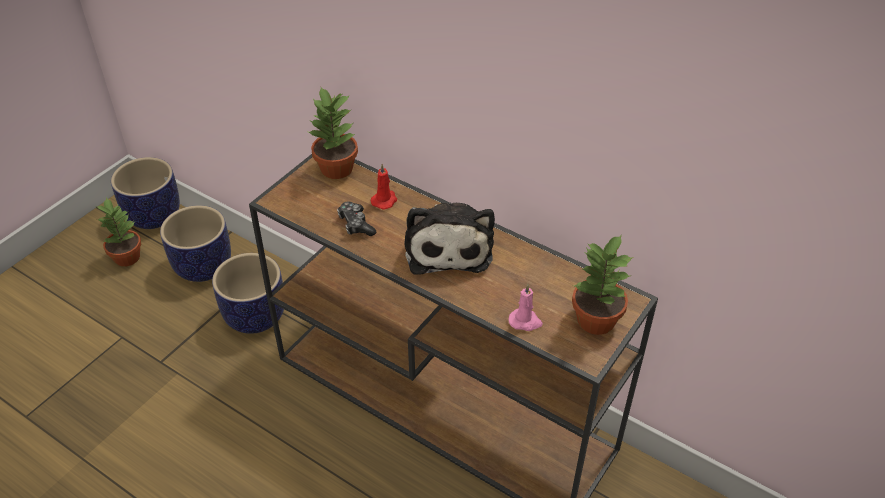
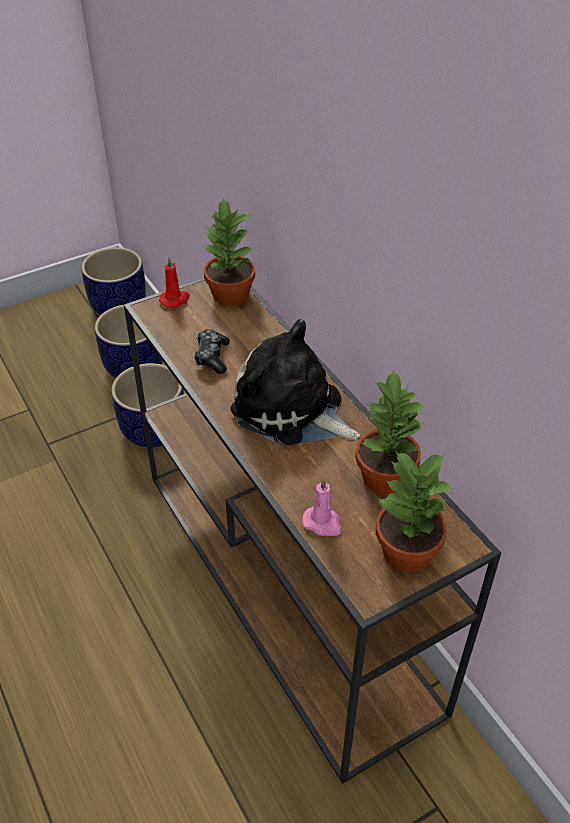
camera: 25 degrees right, 0 degrees up
(126, 257) = (74, 337): potted plant -> potted plant (384, 476)
(385, 200) = (258, 341): red candle -> red candle (175, 300)
(448, 246) = (292, 411): plush toy -> plush toy turned 105 degrees clockwise

